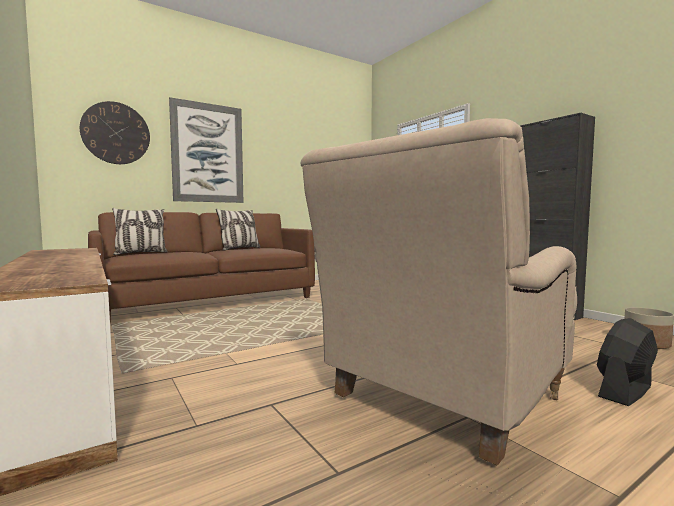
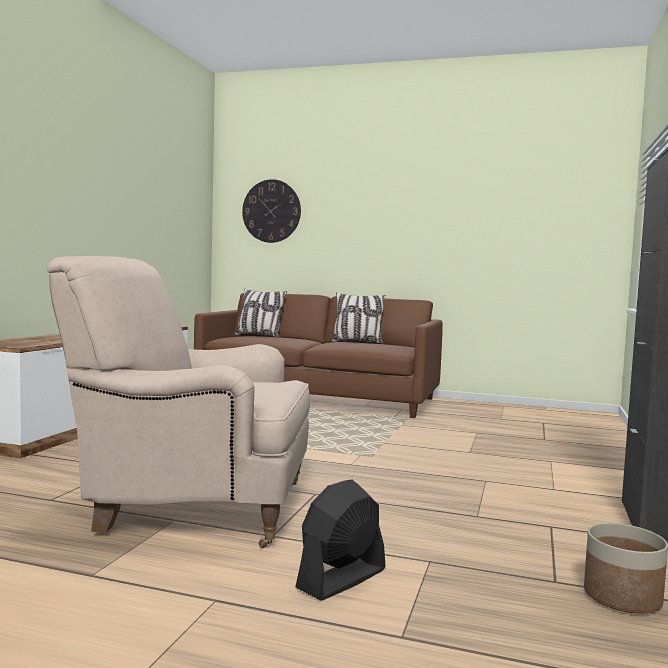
camera: 50 degrees right, 0 degrees up
(208, 153) = (360, 224): picture -> none
(625, 391) = (341, 579): black fan -> black fan turned 60 degrees counterclockwise

